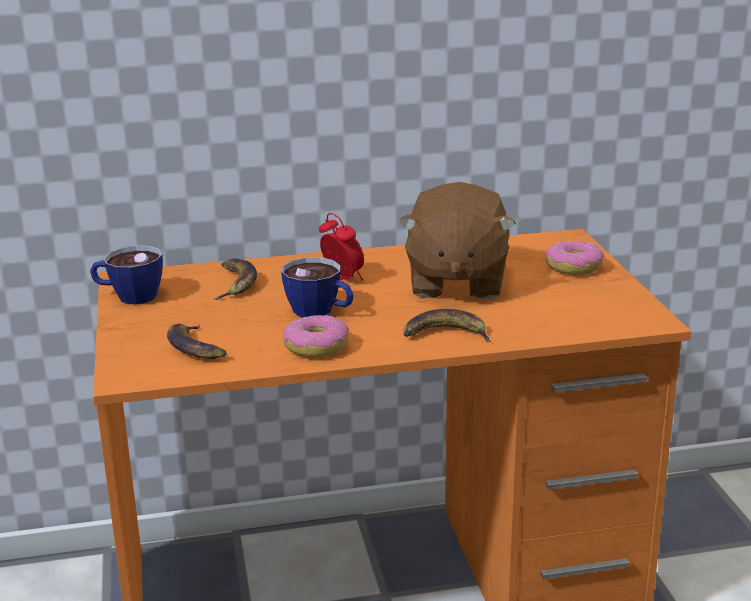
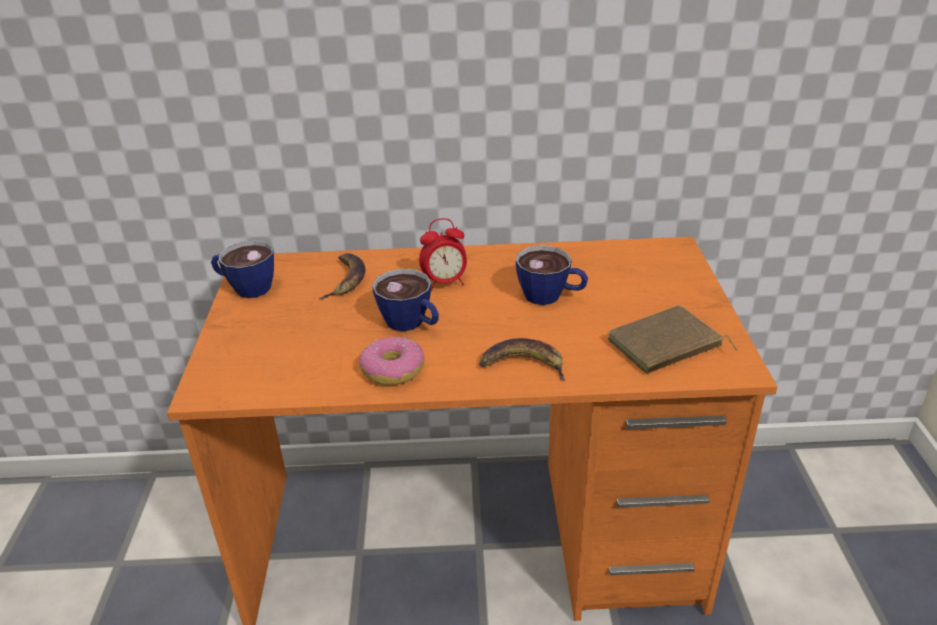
camera: 10 degrees right, 10 degrees up
(196, 347) = (282, 359): banana -> none
(342, 279) = (445, 283): alarm clock -> alarm clock turned 105 degrees clockwise
(455, 282) = (551, 296): brown plush toy -> cup
(574, 267) = (673, 287): donut -> none
(580, 311) = (665, 346): none -> brown book

